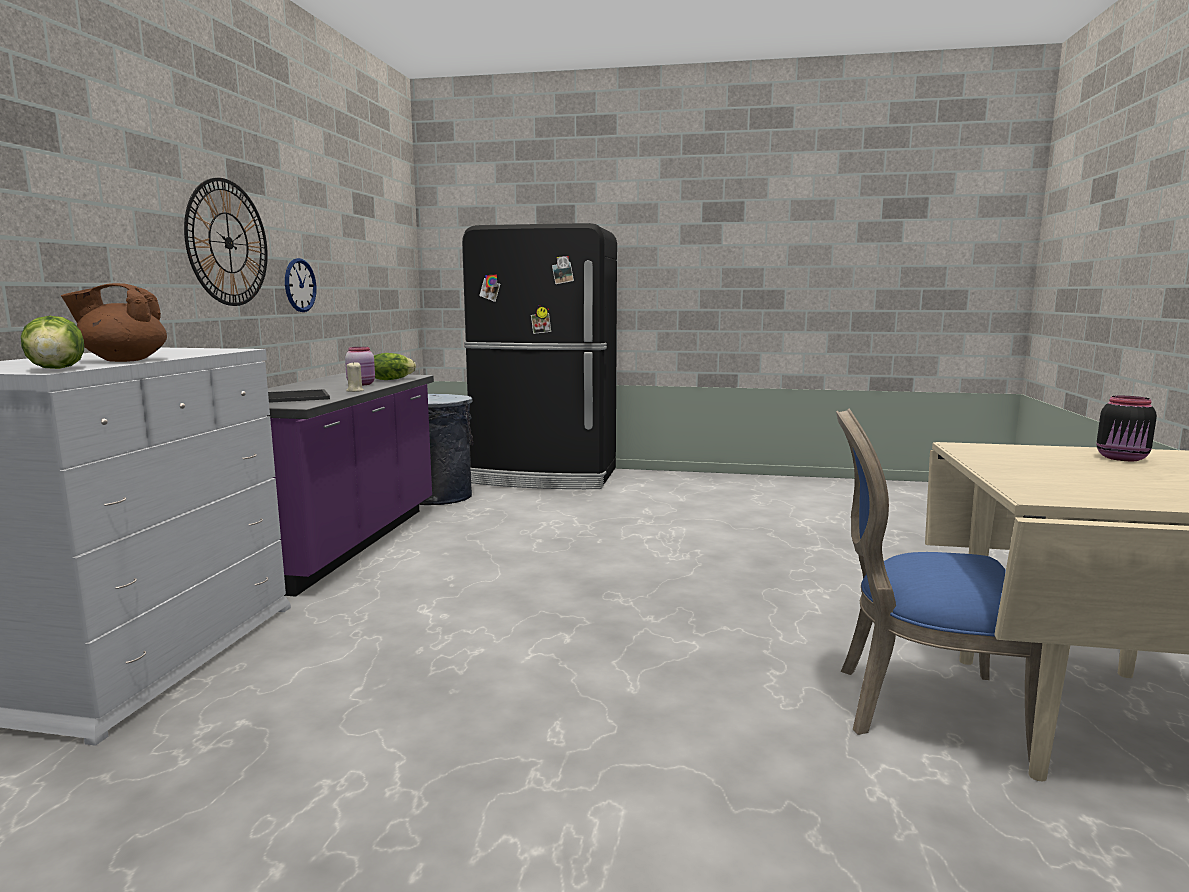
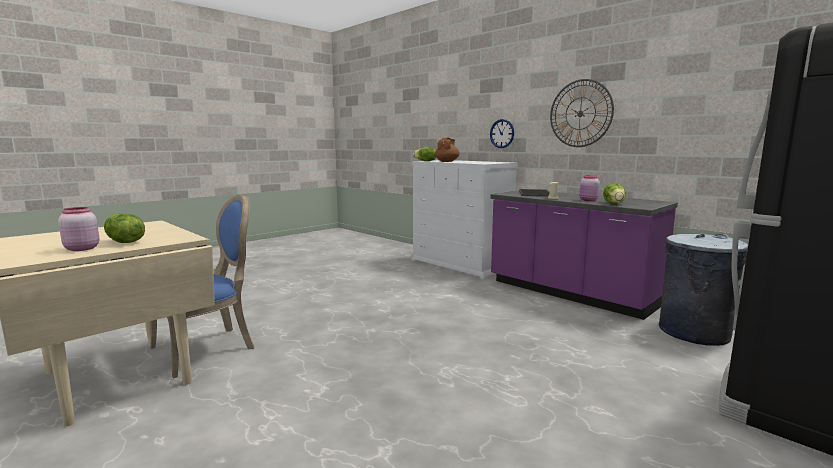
camera: 125 degrees right, 0 degrees up
(300, 285) = (647, 134): wall clock -> wall clock (502, 133)
(1063, 457) = (124, 242): none -> lettuce
(1123, 458) = (81, 248): black jar -> pink jar

